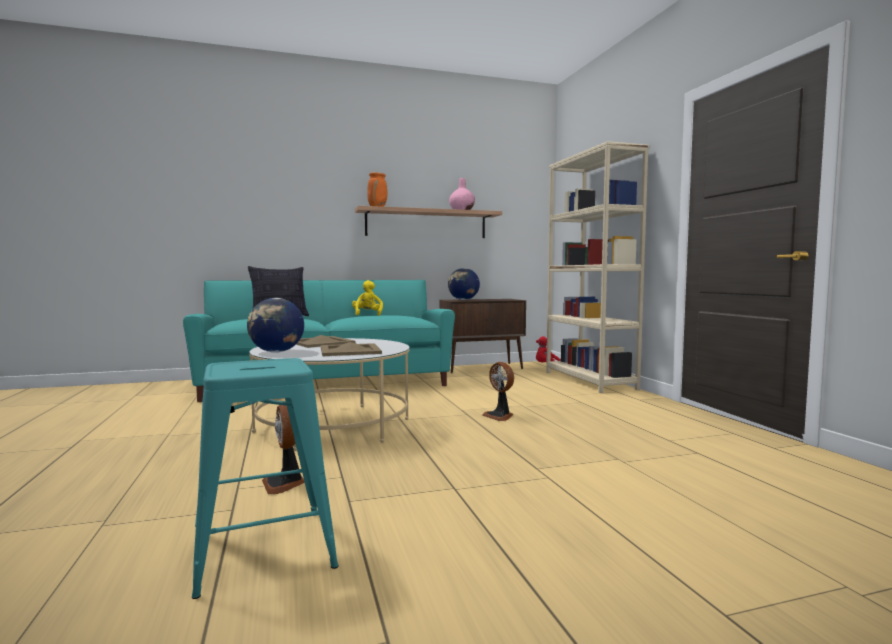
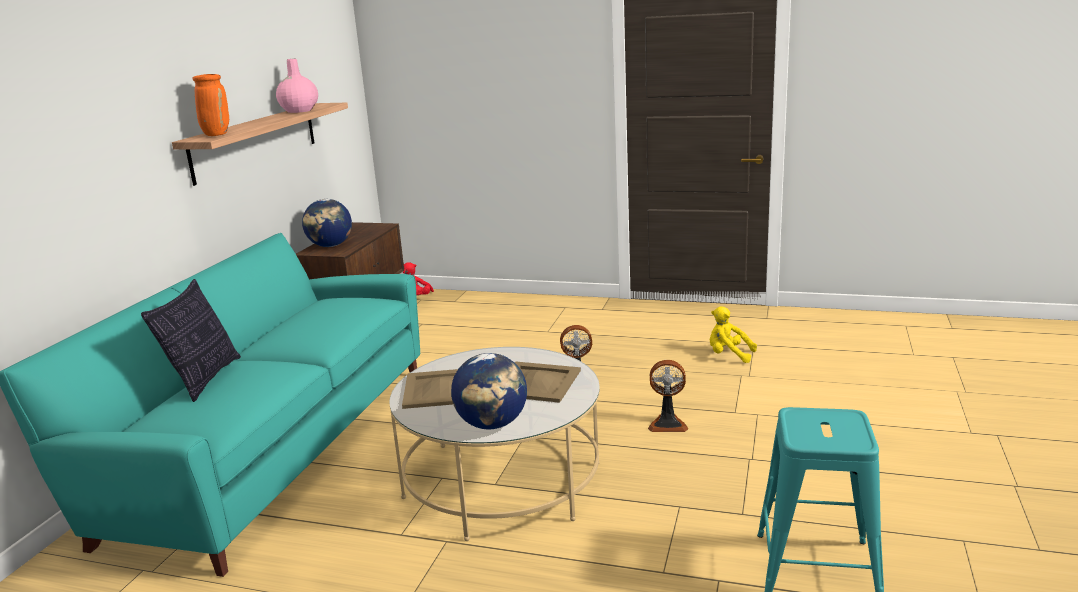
camera: 55 degrees left, 15 degrees up
(284, 484) = (673, 541): fan -> fan (667, 424)
(367, 315) = (272, 319): yellow plush toy -> yellow plush toy (728, 355)
(589, 380) = (508, 302): beige bookcase -> none

